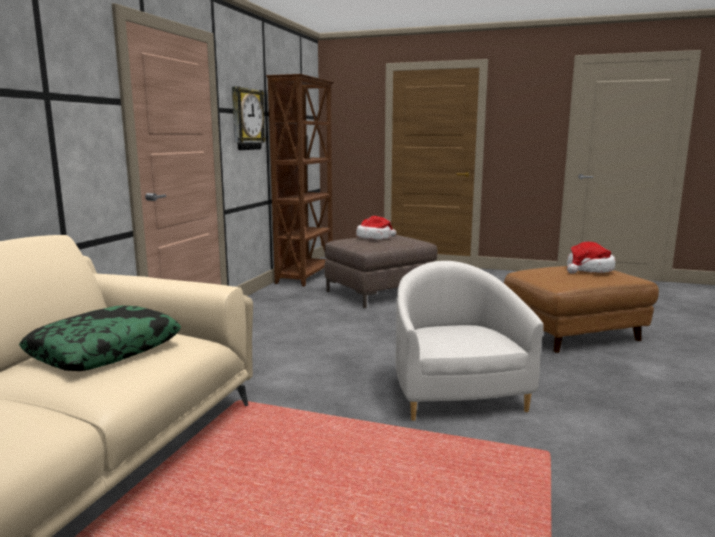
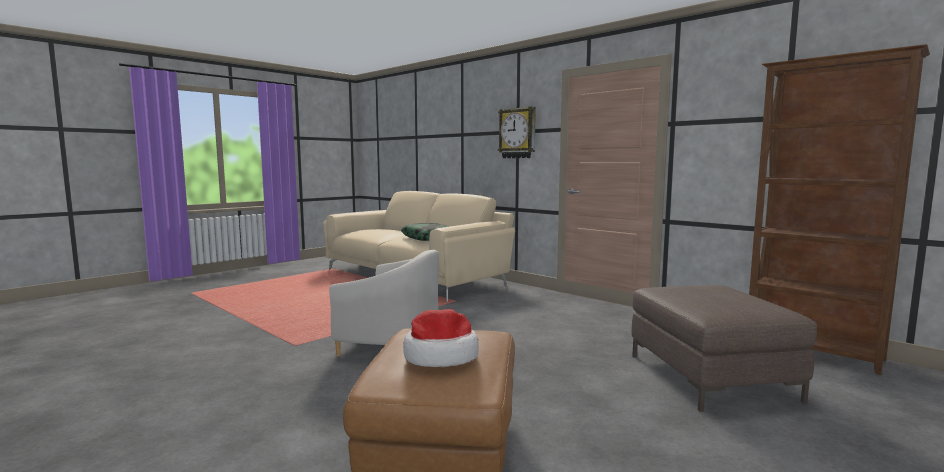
camera: 115 degrees right, 5 degrees down
(246, 119) = (725, 129): wall clock -> wall clock (518, 133)
(374, 238) = (728, 296): hat -> none

